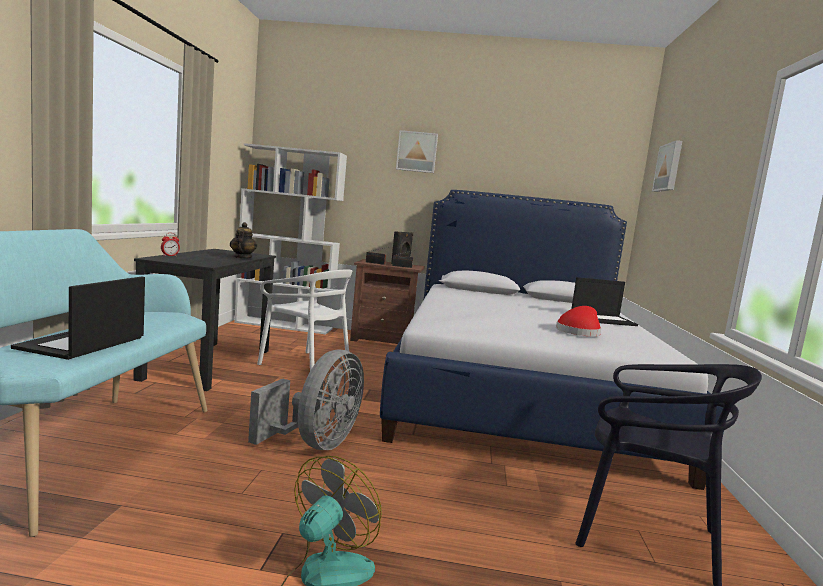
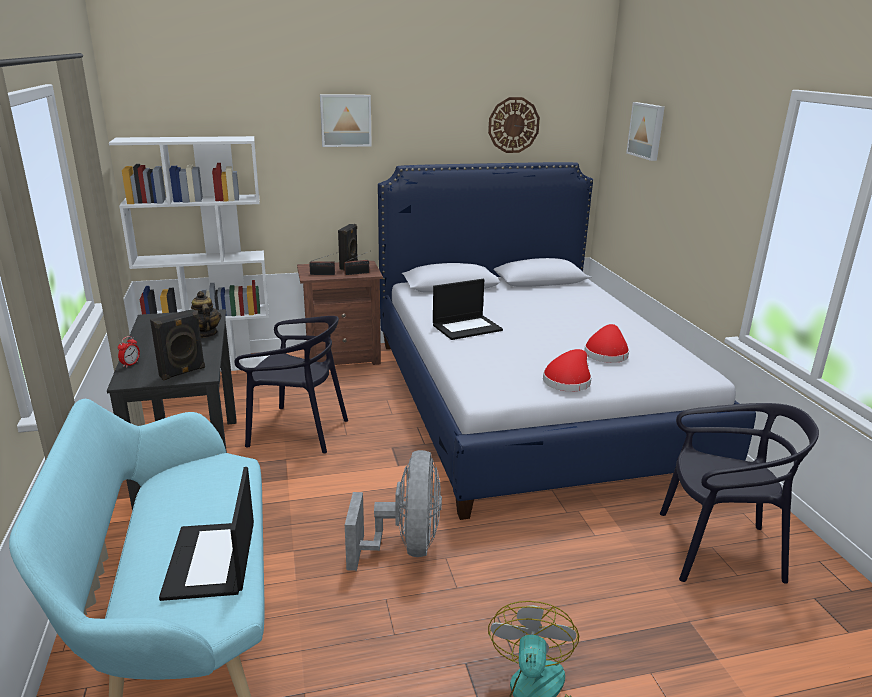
camera: 20 degrees left, 15 degrees up
(196, 262) = (183, 372): none -> black speaker
(305, 365) = (298, 431): white chair -> black chair
(520, 334) = (568, 380): none -> red hat
(556, 169) = (513, 125): none -> wall clock
(603, 319) = (605, 316): laptop -> laptop (467, 327)

